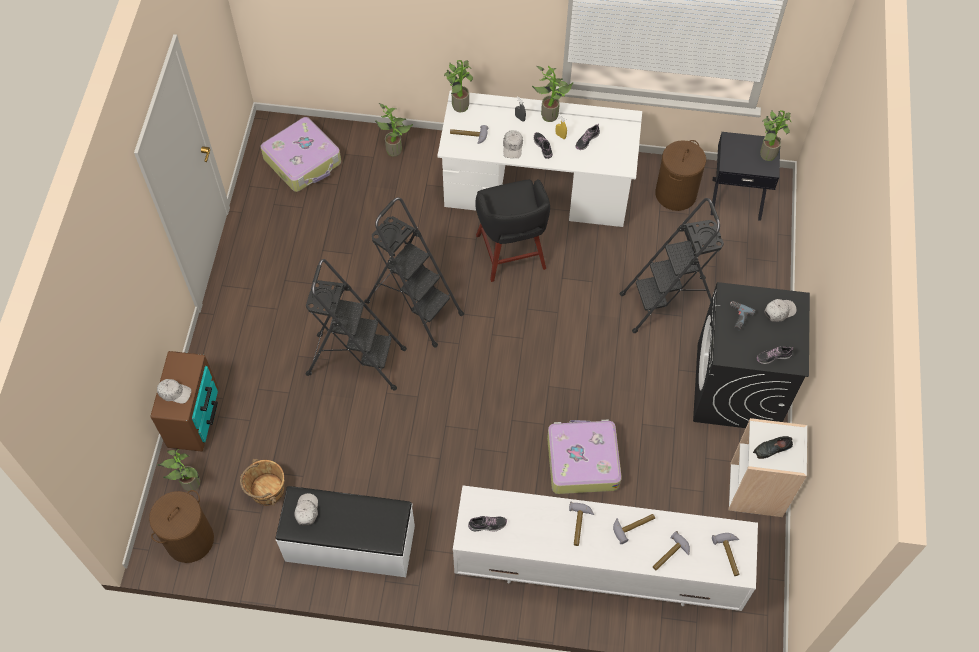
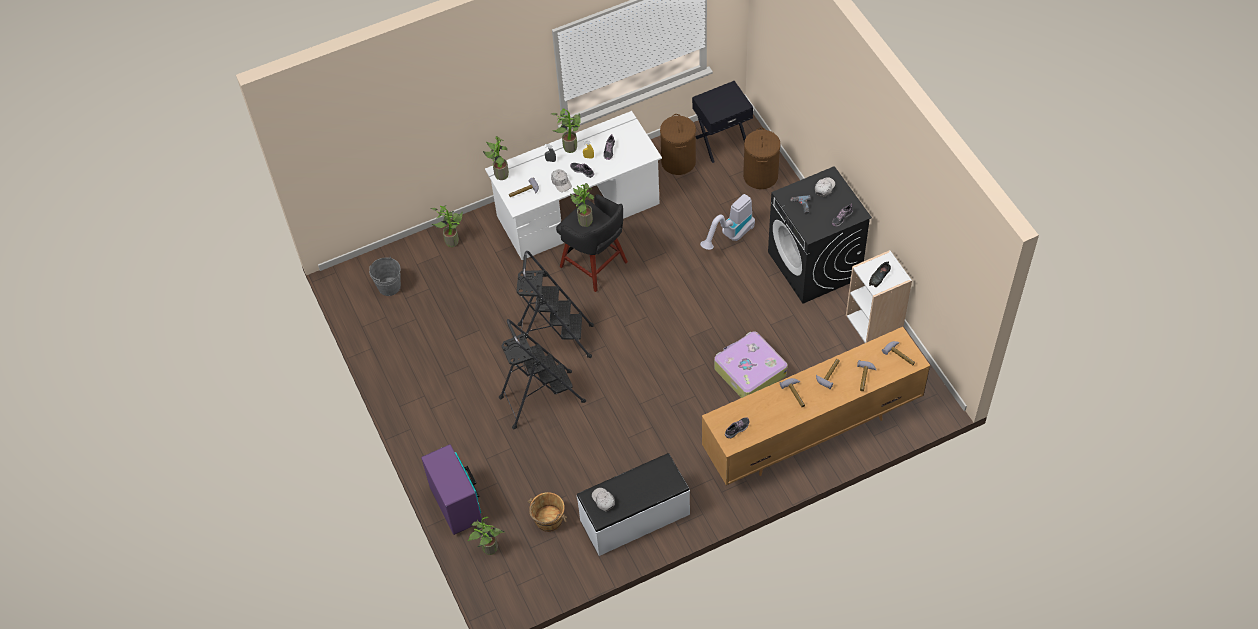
camera: 30 degrees left, 5 degrees down
(174, 392) = (450, 480): white cap -> none
(190, 539) = (520, 584): brown laundry basket -> brown laundry basket (760, 176)
(195, 419) = (457, 505): brown nightstand -> purple nightstand
(303, 161) = (389, 286): suitcase -> grey bucket
(596, 572) = (811, 434): white cabinet -> brown cabinet
(670, 303) = (730, 236): step ladder -> vacuum cleaner
(767, 152) = (732, 94): potted plant -> potted plant (583, 220)

